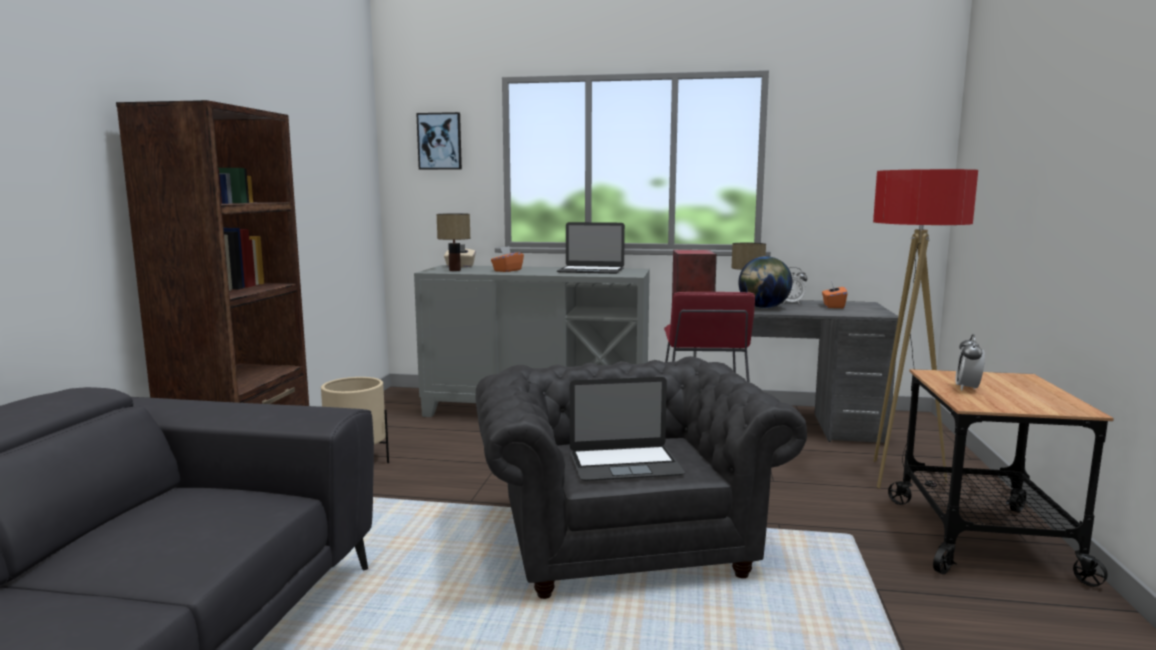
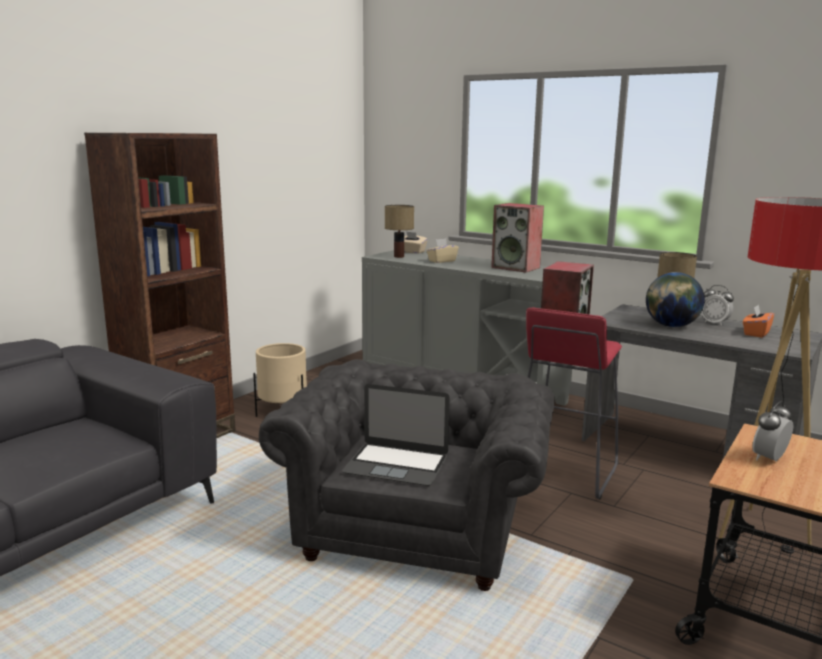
camera: 25 degrees right, 5 degrees up
(439, 141) = (411, 135): picture -> none
(507, 270) = (441, 261): orange tissue box -> beige tissue box
(591, 270) = (516, 268): laptop -> speaker

